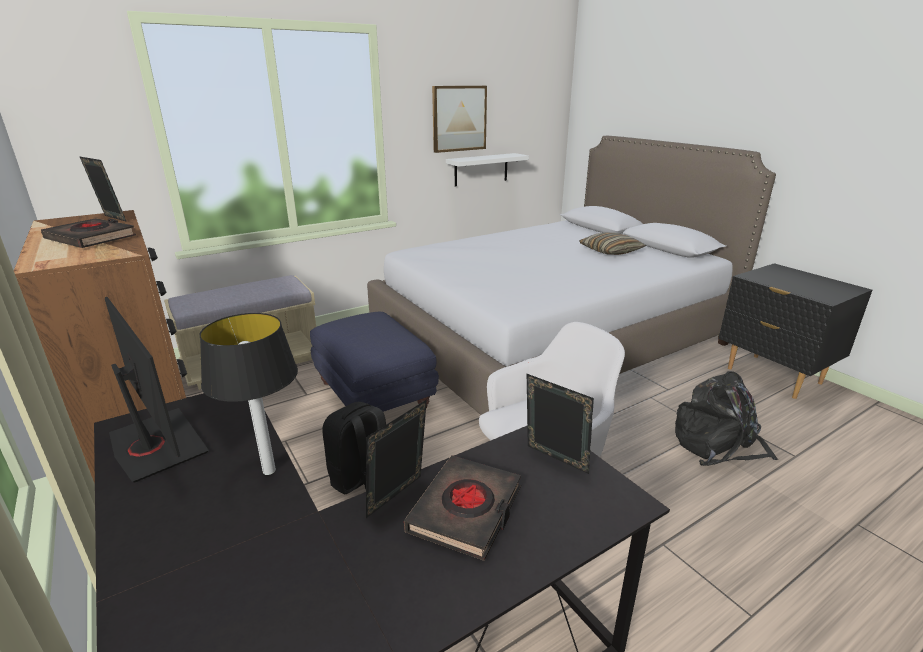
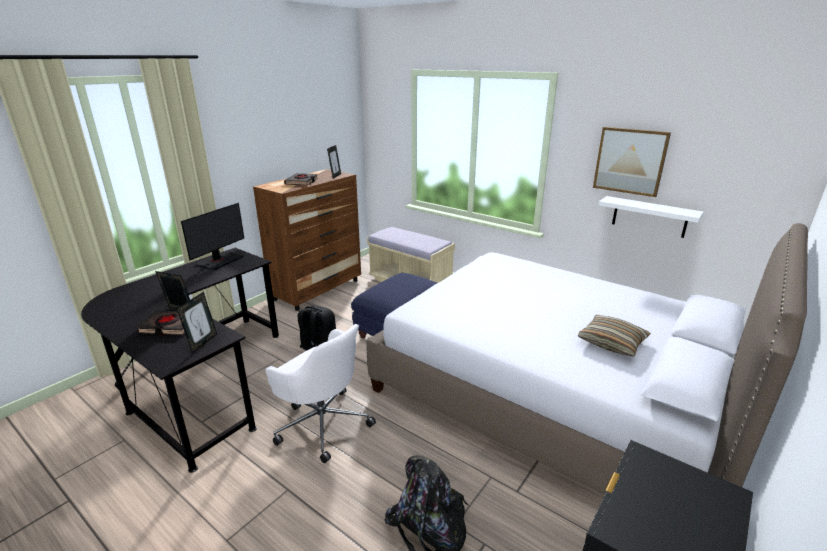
camera: 70 degrees right, 0 degrees up
(269, 471) = (201, 283): table lamp -> none

